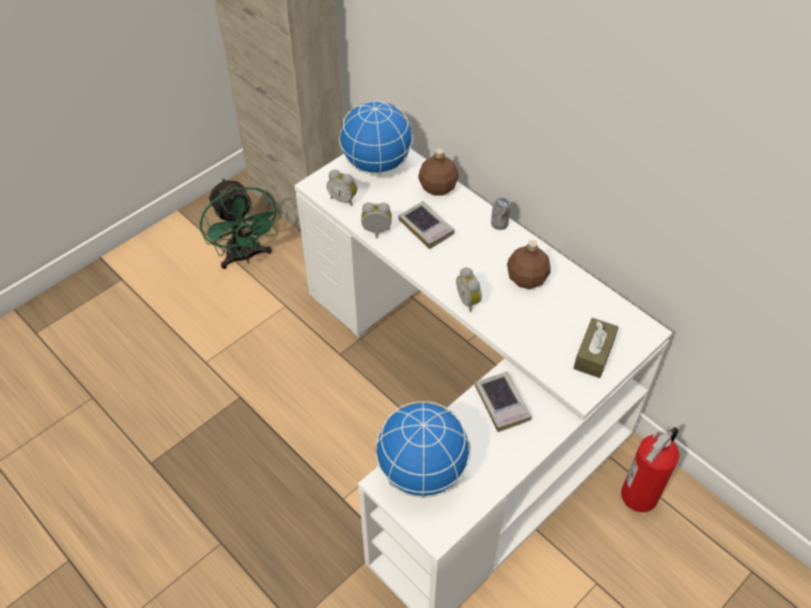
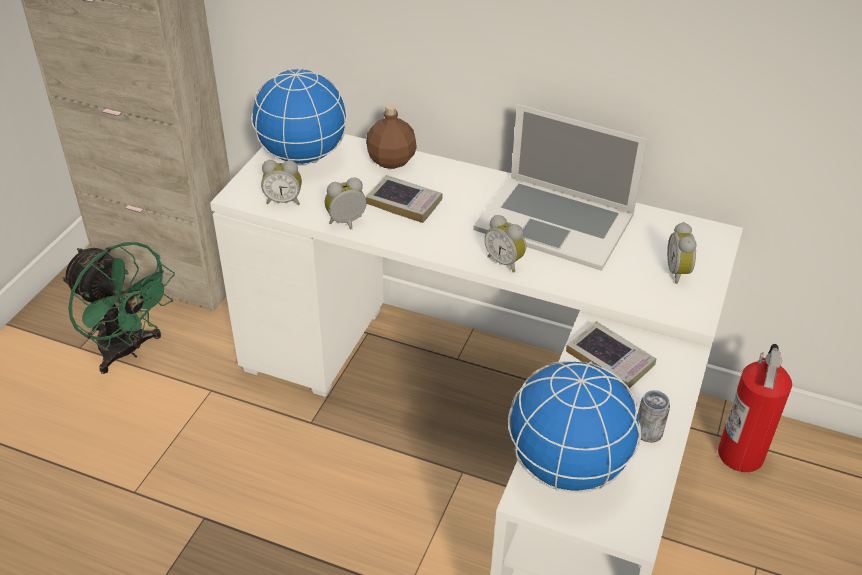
camera: 25 degrees left, 10 degrees down
(499, 224) = (486, 177): can -> can (648, 432)
(527, 279) = (555, 221): brown bottle -> laptop
(594, 354) = (679, 272): brown tissue box -> alarm clock

